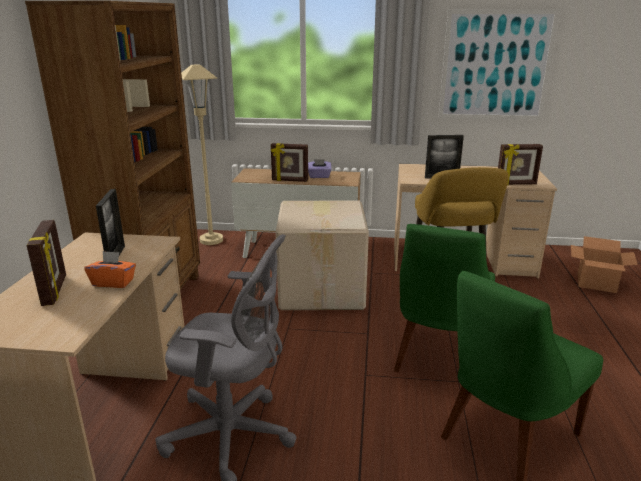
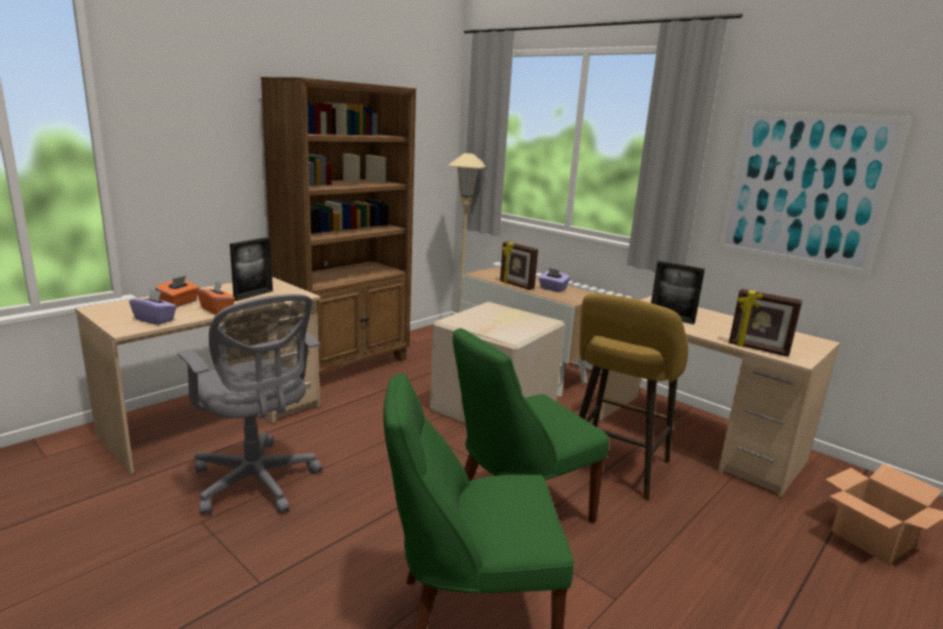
camera: 35 degrees right, 5 degrees down
(55, 290) = (179, 303): picture frame -> orange tissue box
(72, 317) = (155, 320): none -> purple tissue box

